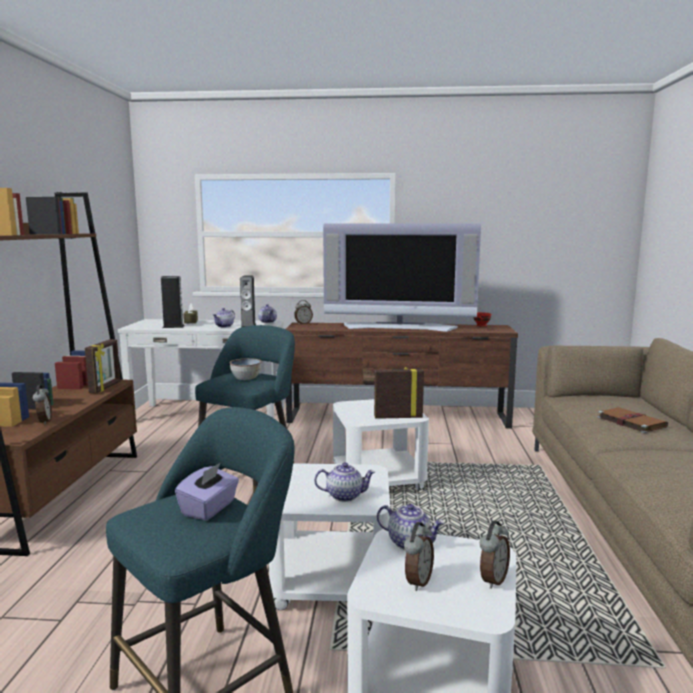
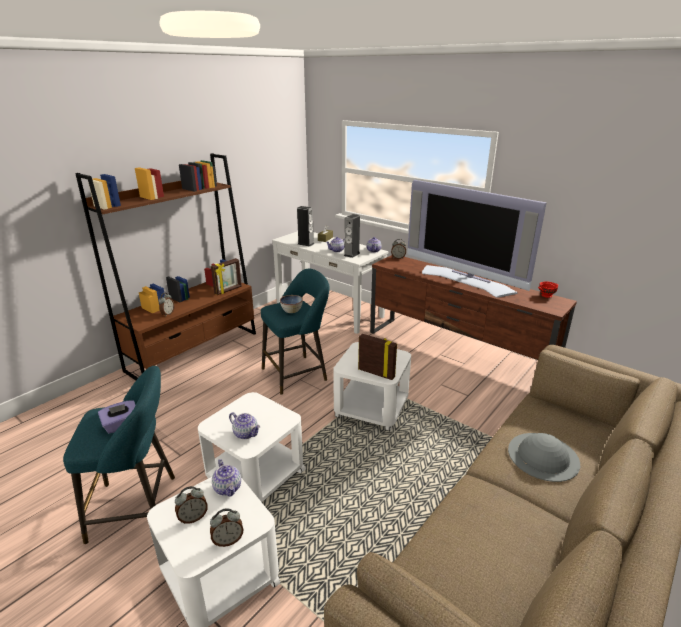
camera: 35 degrees right, 15 degrees up
(630, 422) = (543, 456): brown book -> grey hat

